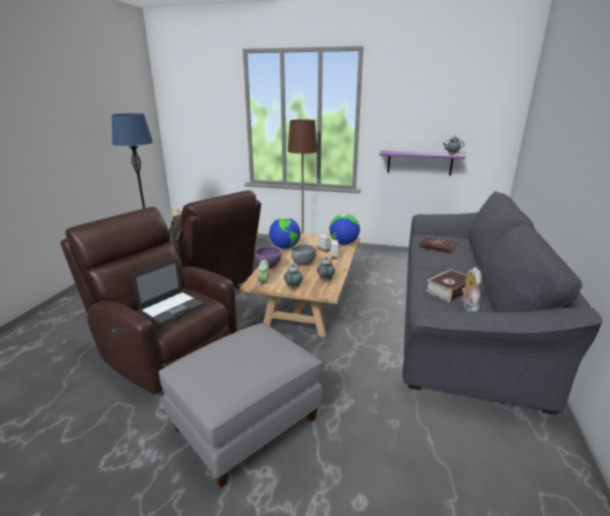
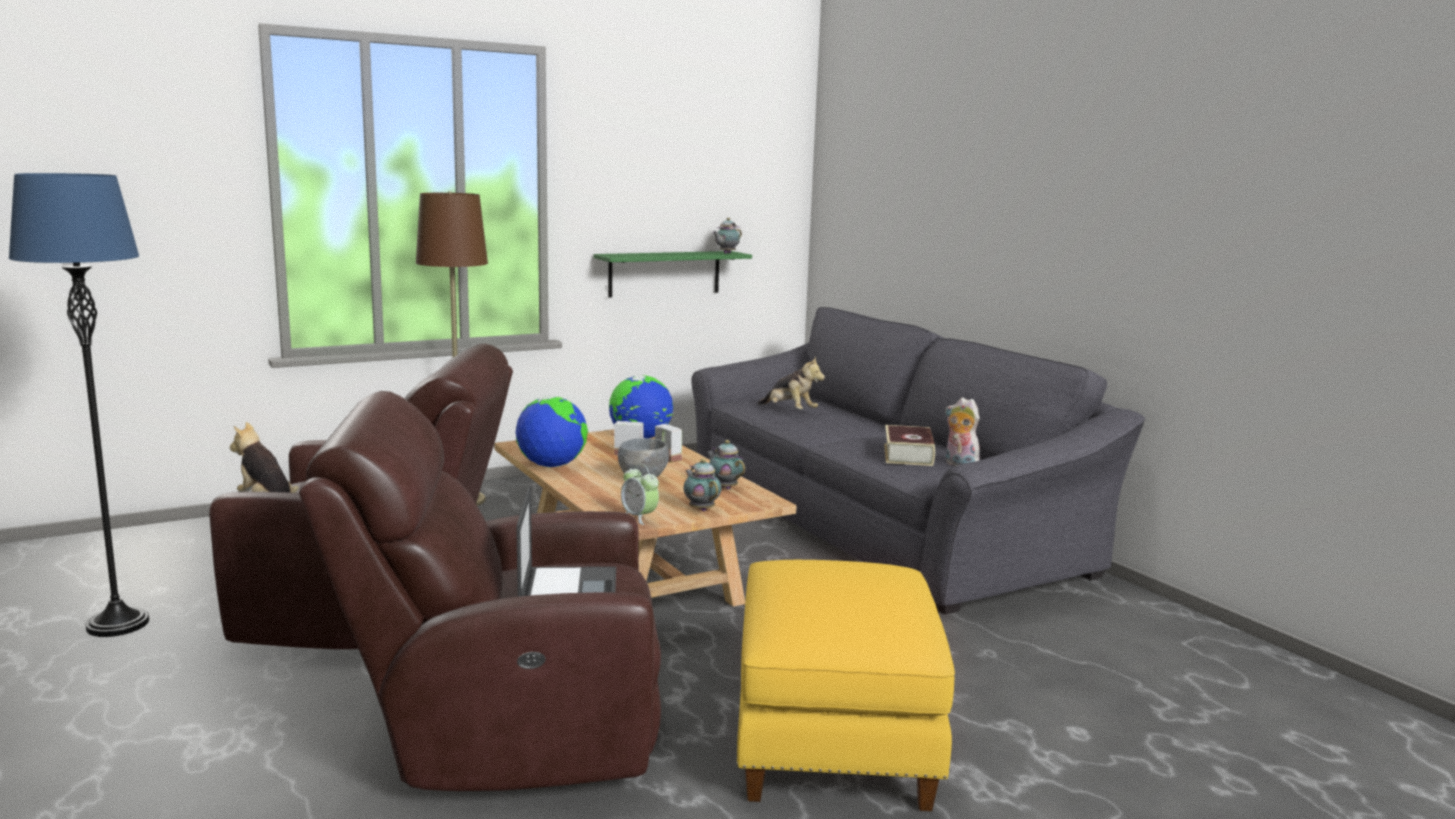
camera: 45 degrees left, 10 degrees down
(246, 424) = (836, 742): grey ottoman -> yellow ottoman
(269, 267) = (596, 498): purple bowl -> none
(419, 162) = (664, 273): purple shelf -> green shelf
(437, 246) = (789, 411): red book -> plush toy

